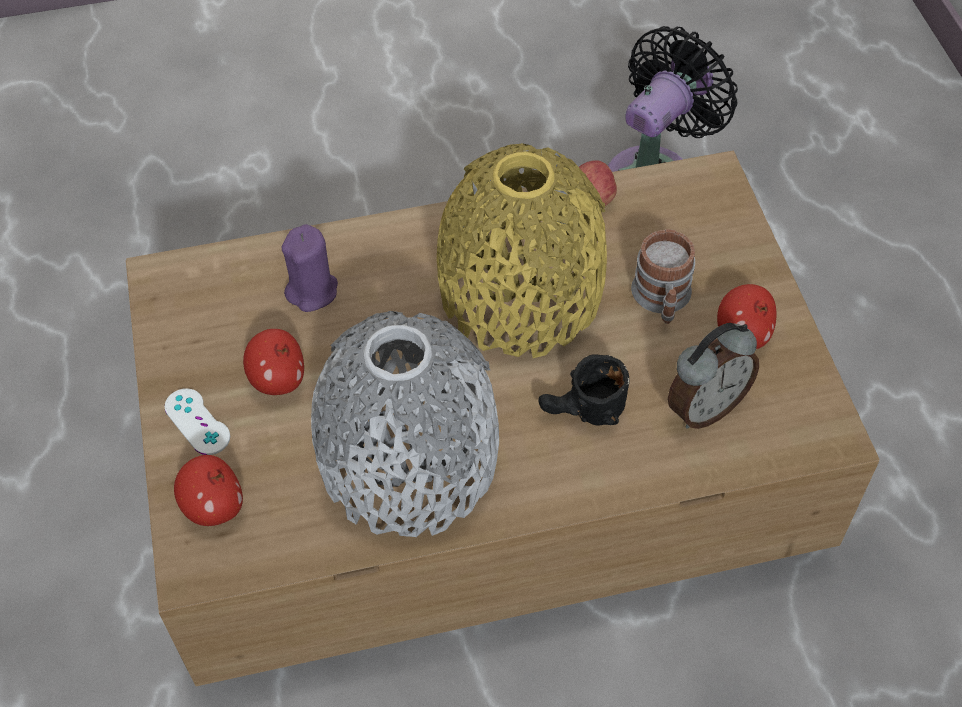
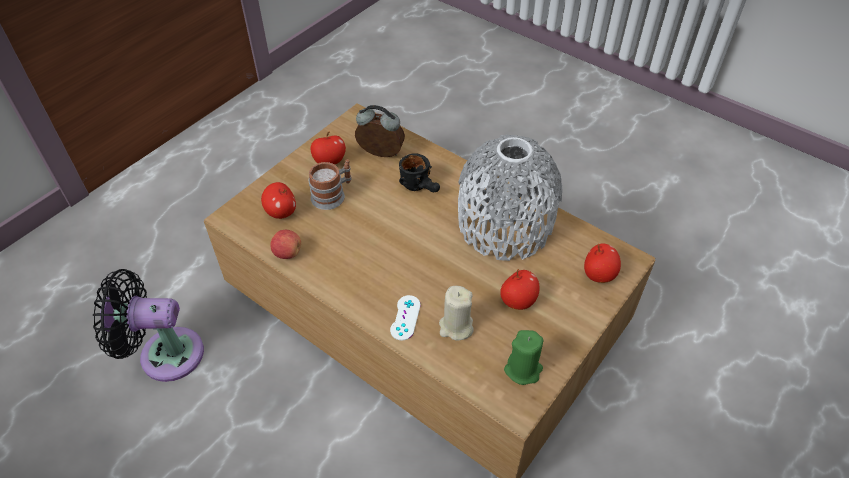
camera: 130 degrees left, 5 degrees down
(191, 313) = (523, 370): none -> green candle
(197, 422) = (572, 314): white game controller -> white game controller (405, 317)
(312, 291) = (456, 327): purple candle -> beige candle
(520, 295) = (377, 244): yellow vase -> none
(677, 228) = (281, 212): none -> apple

